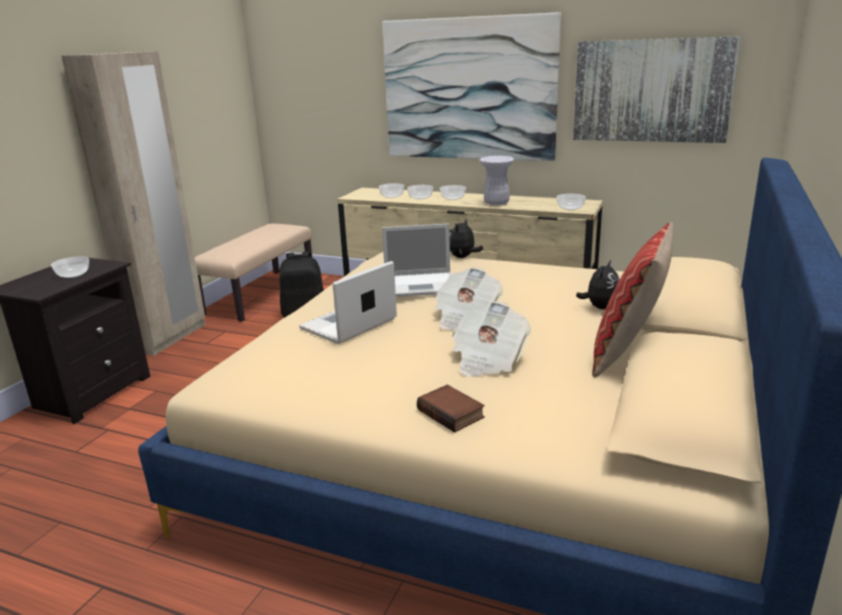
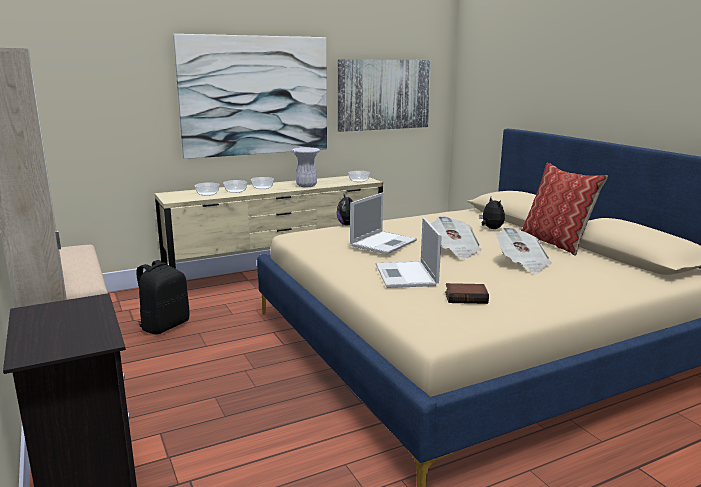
camera: 50 degrees left, 5 degrees down
(72, 274) = (77, 320): bowl -> none
(452, 413) = (577, 289): book -> book (466, 297)

